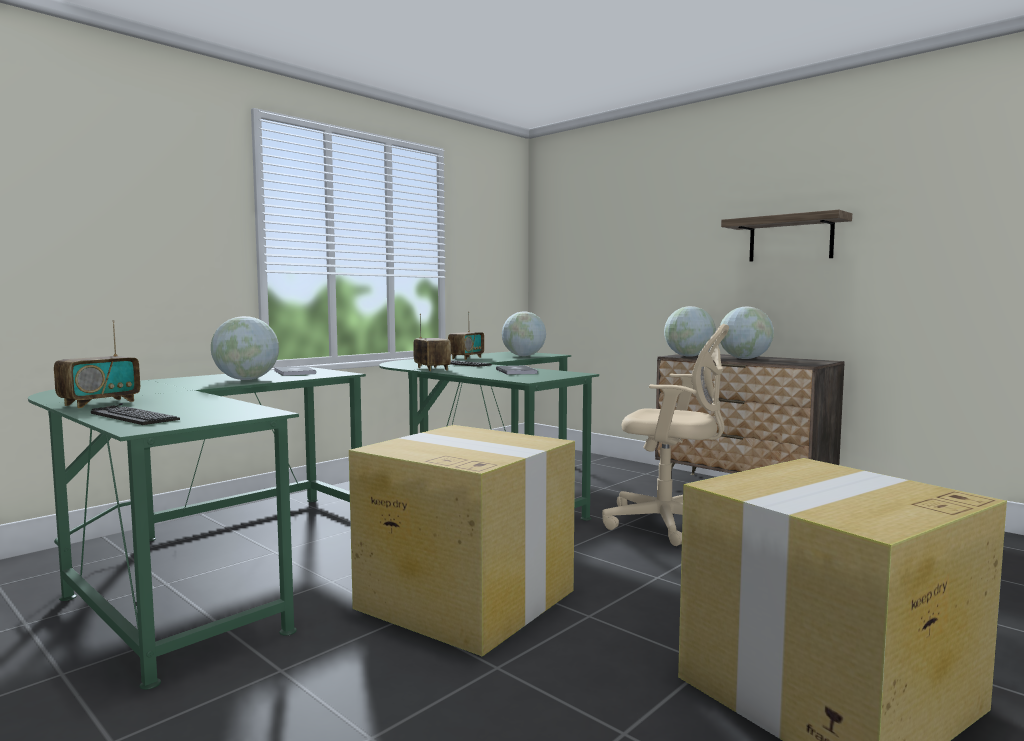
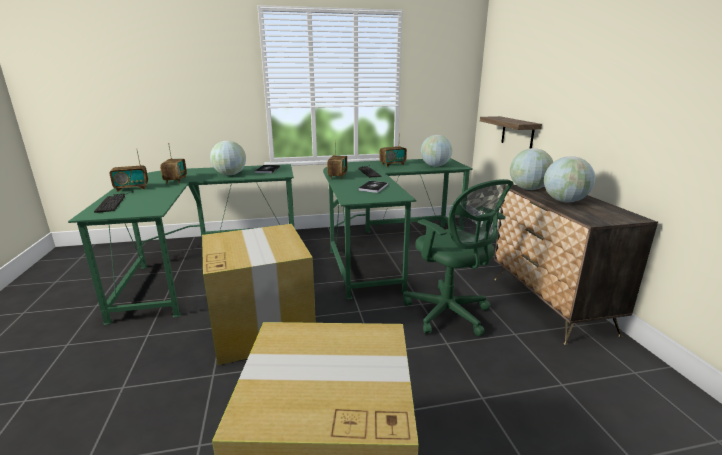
camera: 35 degrees right, 15 degrees up
(159, 391) = (175, 180): none -> radio
(670, 524) = (449, 314): beige office chair -> green office chair
(790, 239) = (643, 92): shelf -> shelf (517, 133)

